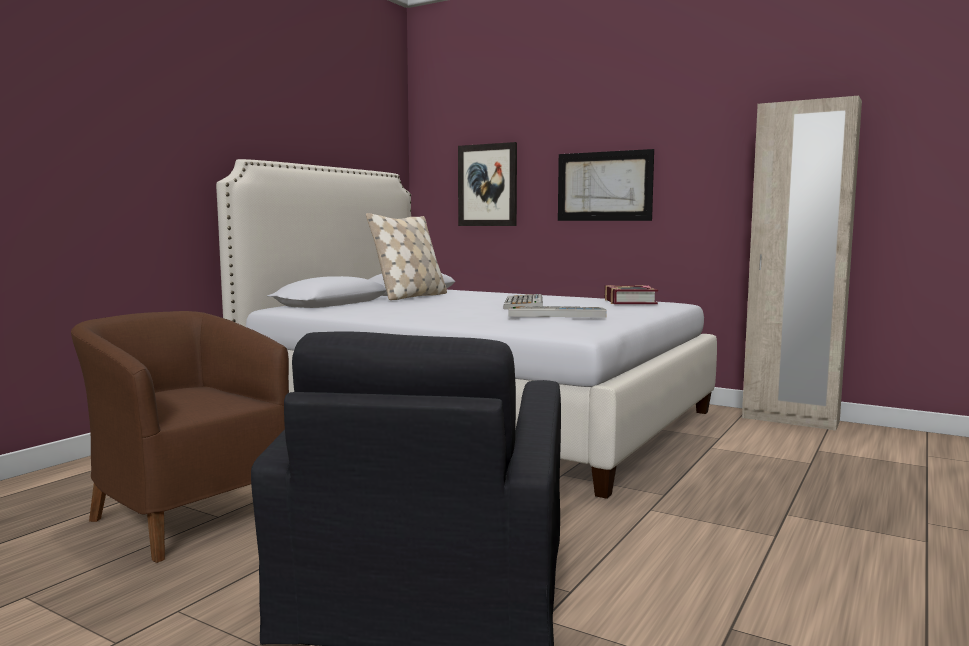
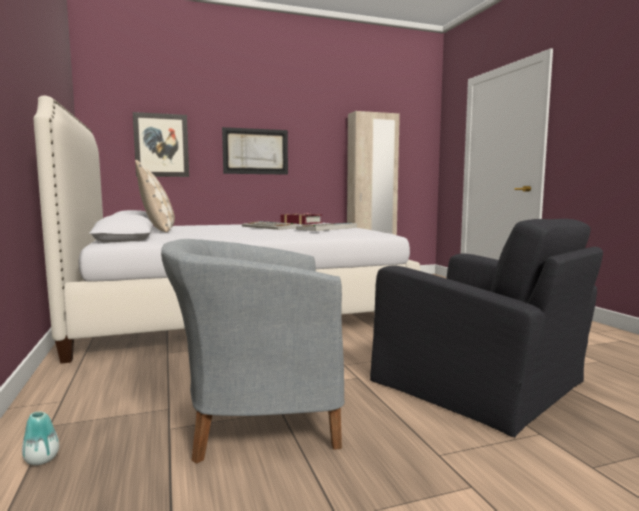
camera: 50 degrees left, 0 degrees up
(66, 480) = (42, 460): none -> vase
(186, 514) = (255, 421): brown armchair -> grey armchair

